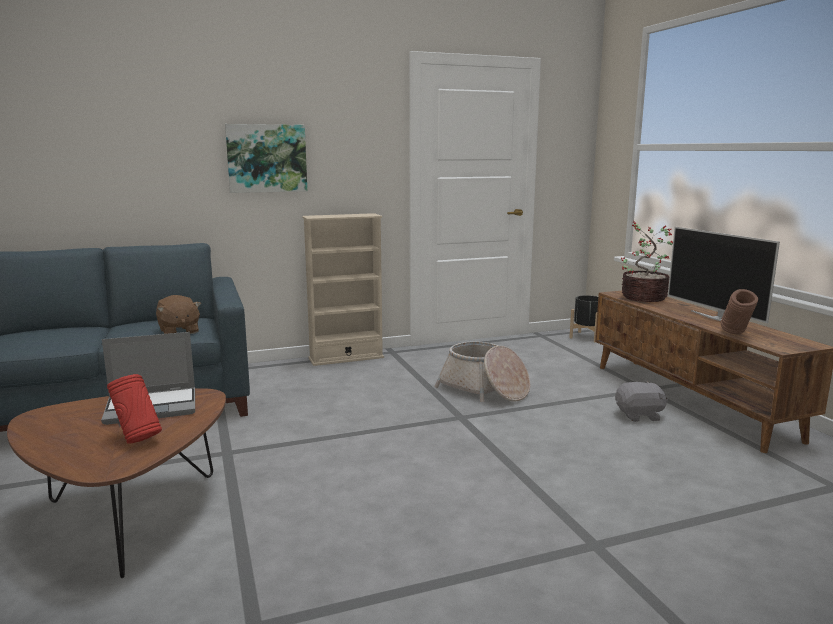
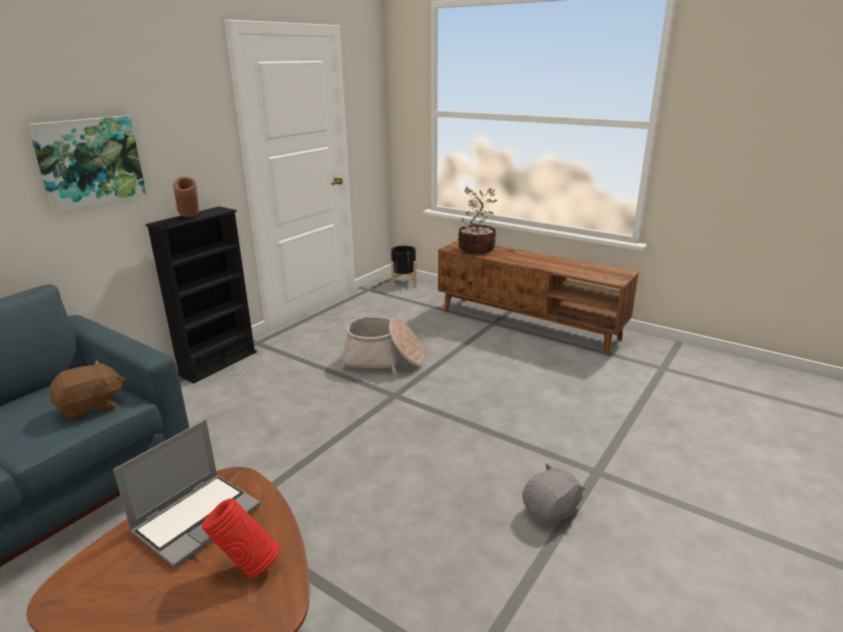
camera: 35 degrees left, 10 degrees up
(178, 331) = (91, 407): brown plush toy -> brown plush toy turned 60 degrees counterclockwise
(346, 358) = (218, 363): beige bookcase -> black bookcase
(639, 416) = (513, 349): grey plush toy -> grey plush toy (551, 511)
(716, 318) = (546, 260): television -> none
(735, 335) = (577, 274): brown vase -> brown vase (190, 218)

